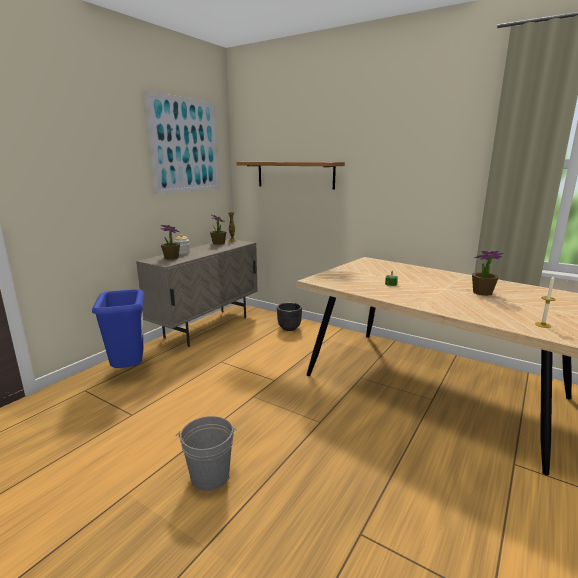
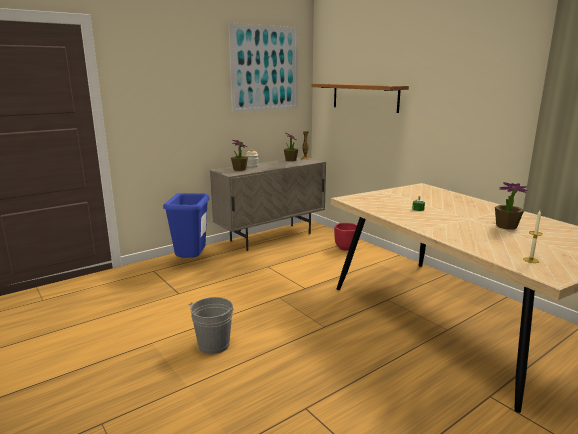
camera: 20 degrees right, 0 degrees up
(289, 328) = (346, 247): black planter -> red planter

